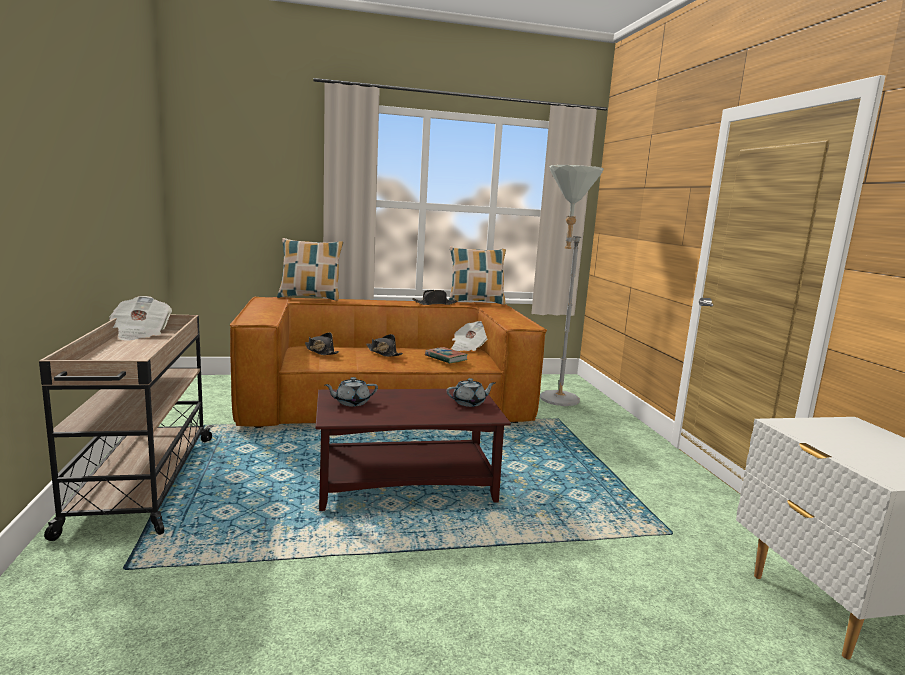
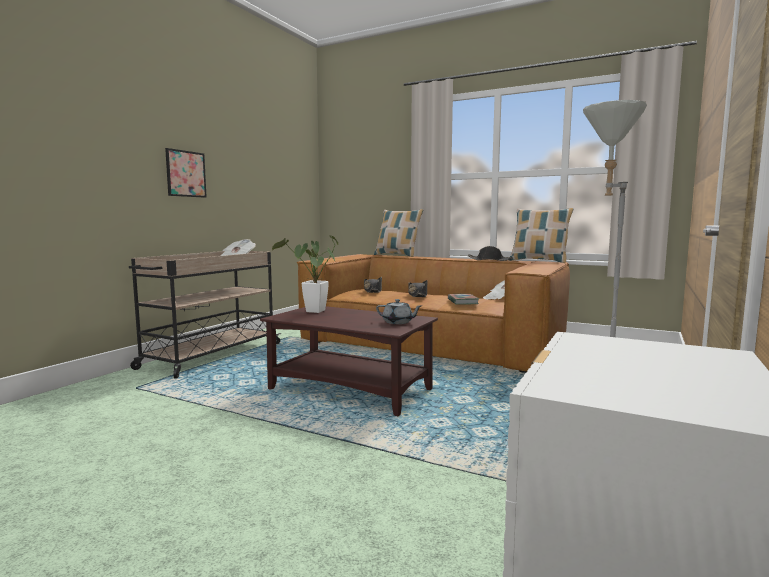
camera: 40 degrees right, 5 degrees down
(63, 200) = (186, 173): none -> picture
(351, 402) = (313, 312): grey teapot -> potted plant

